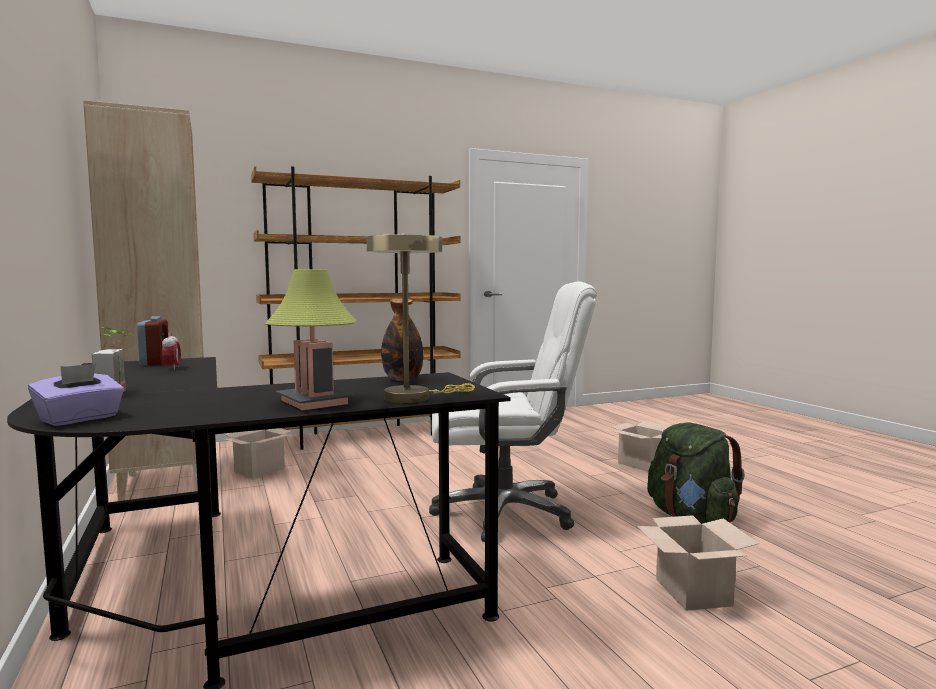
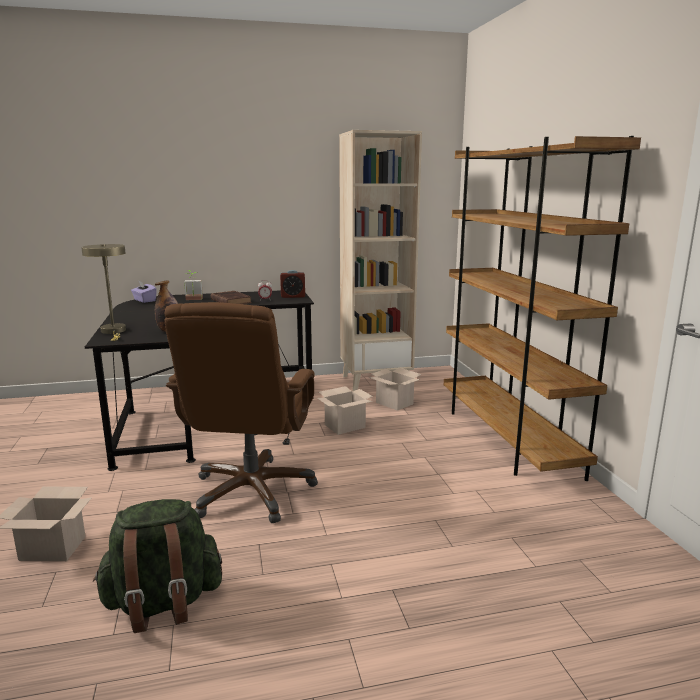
camera: 100 degrees right, 10 degrees up
(164, 378) = (230, 301): none -> brown book
(314, 402) = (129, 319): table lamp -> none
(505, 512) = (252, 491): white office chair -> brown office chair
(640, 464) = (365, 628): cardboard box -> cardboard box (345, 426)

